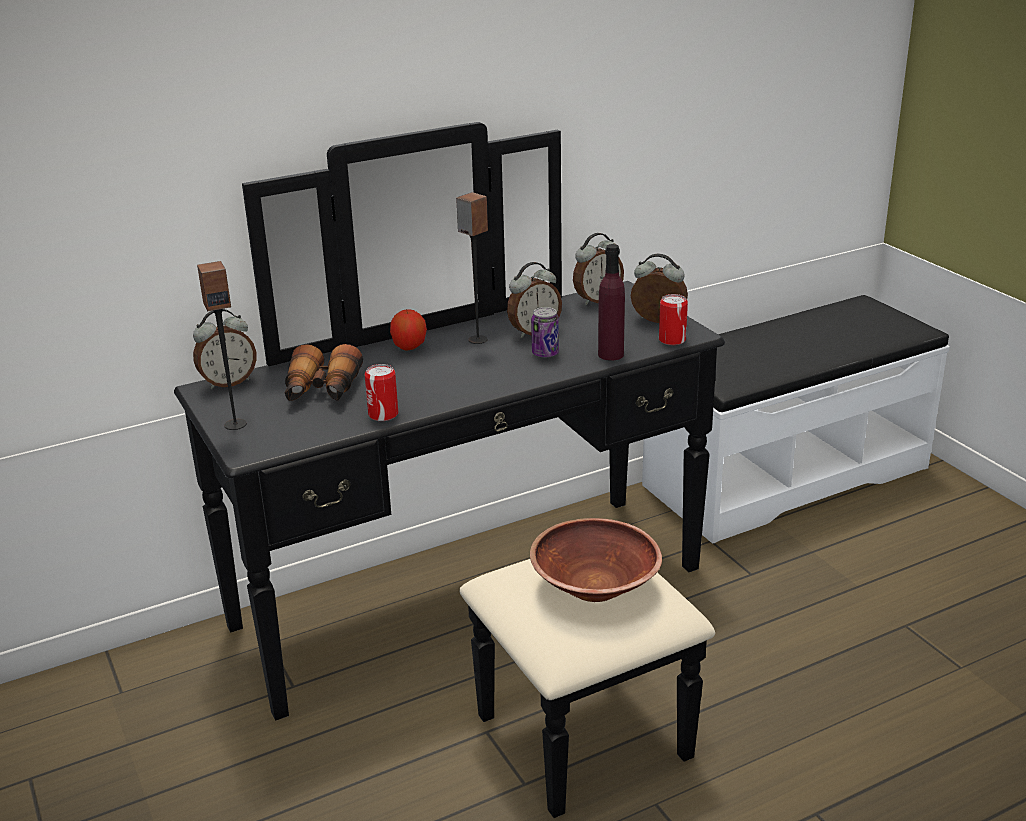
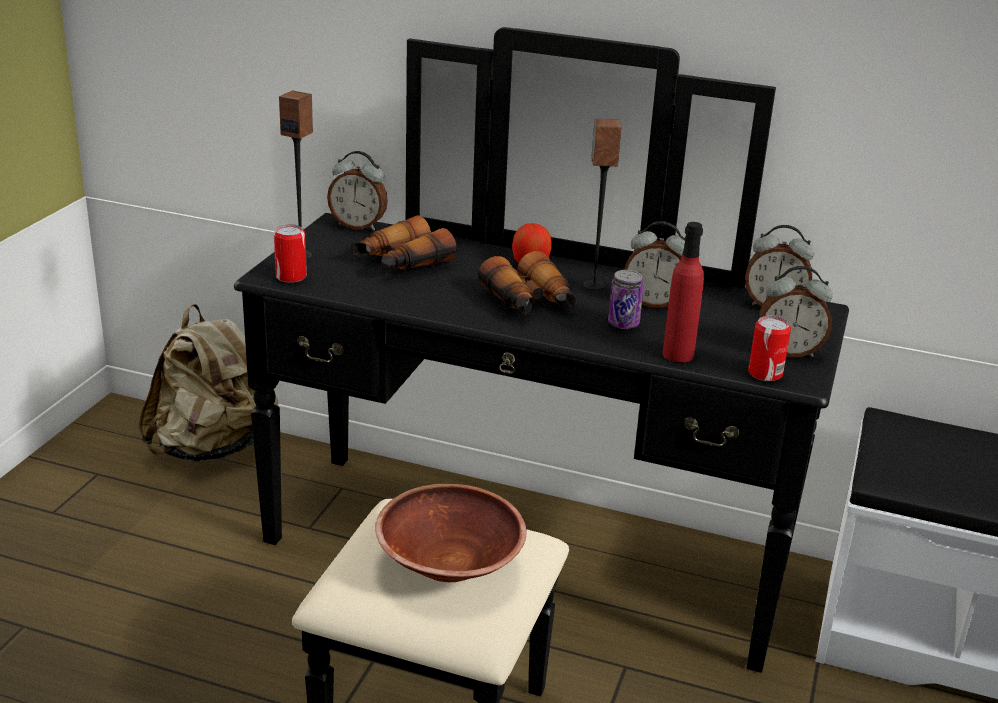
camera: 45 degrees right, 0 degrees up
(106, 687) = (213, 448): none -> beige backpack
(383, 414) = (401, 301): can -> can (291, 276)
(466, 371) = (530, 303): none -> binoculars
(610, 354) = (678, 354): purple bottle -> red bottle
(657, 321) = (789, 351): alarm clock -> alarm clock turned 120 degrees clockwise

